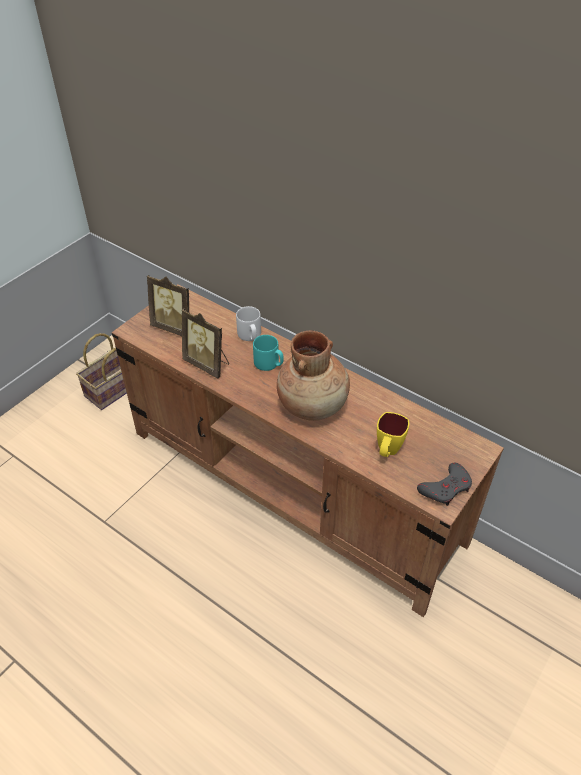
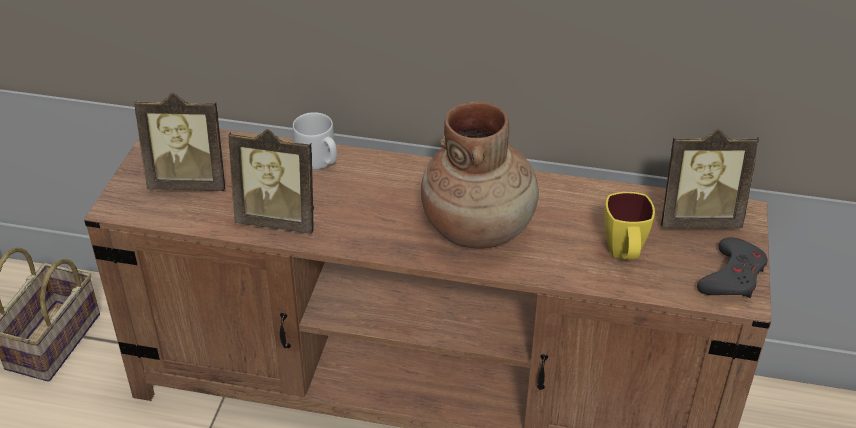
camera: 25 degrees left, 5 degrees down
(269, 364) = (374, 191): turquoise mug -> none
(449, 443) = (697, 218): none -> picture frame

